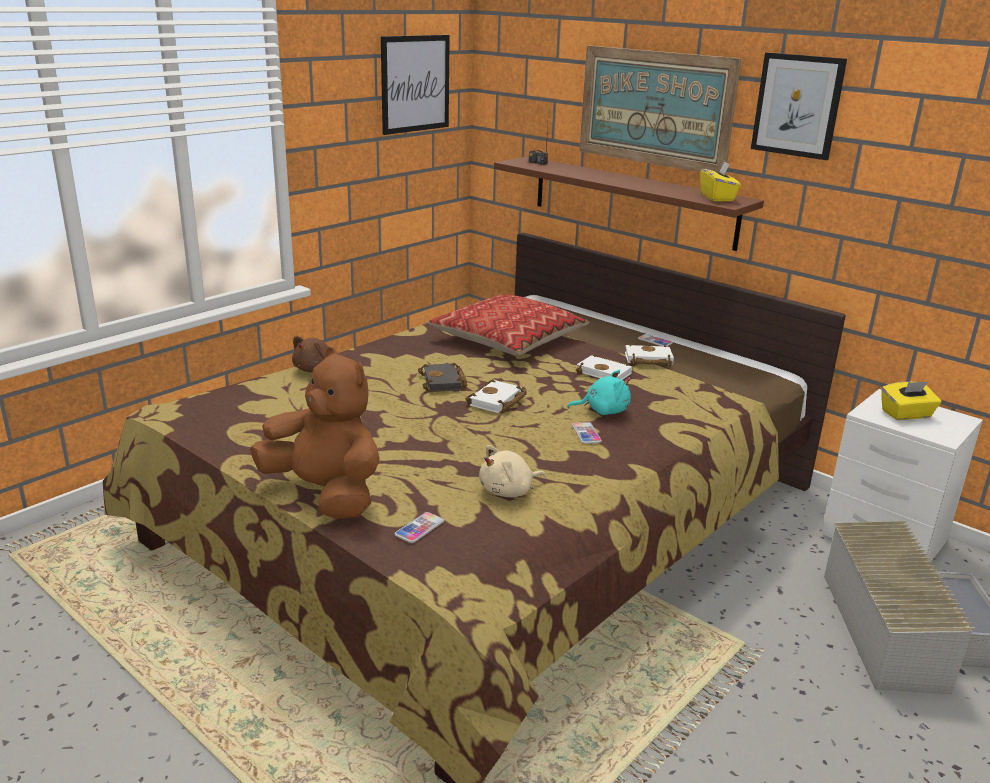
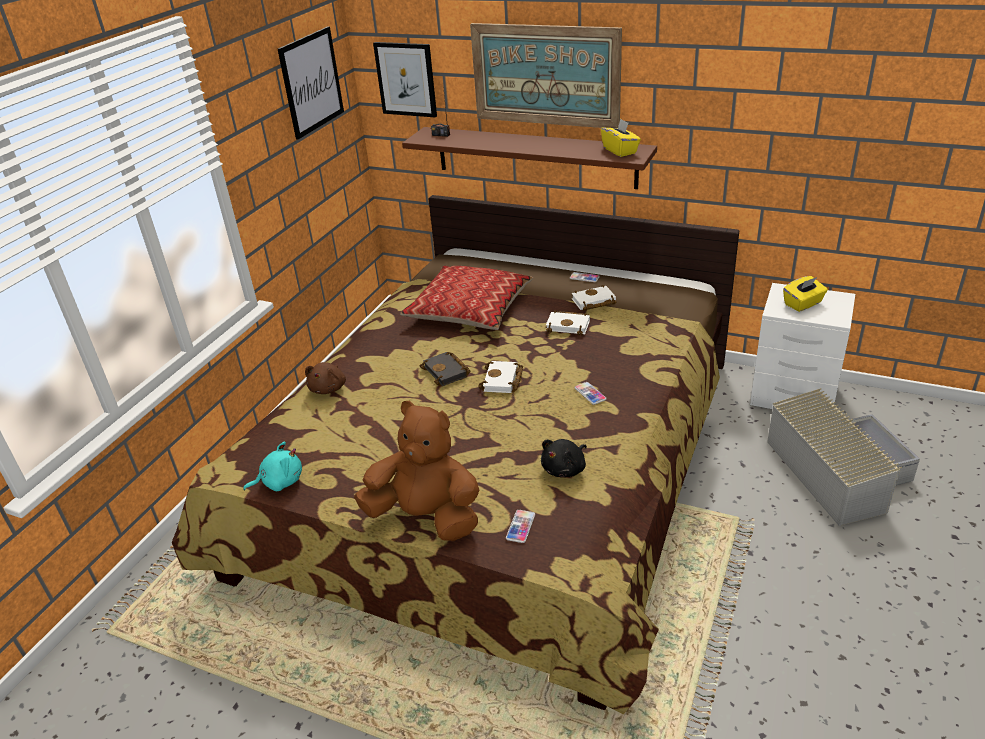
camera: 15 degrees left, 10 degrees up
(509, 491) = (565, 469): beige plush toy -> black plush toy
(603, 411) = (589, 366): turquoise plush toy -> turquoise plush toy (279, 481)
(797, 105) = (677, 64): picture -> picture (406, 79)

